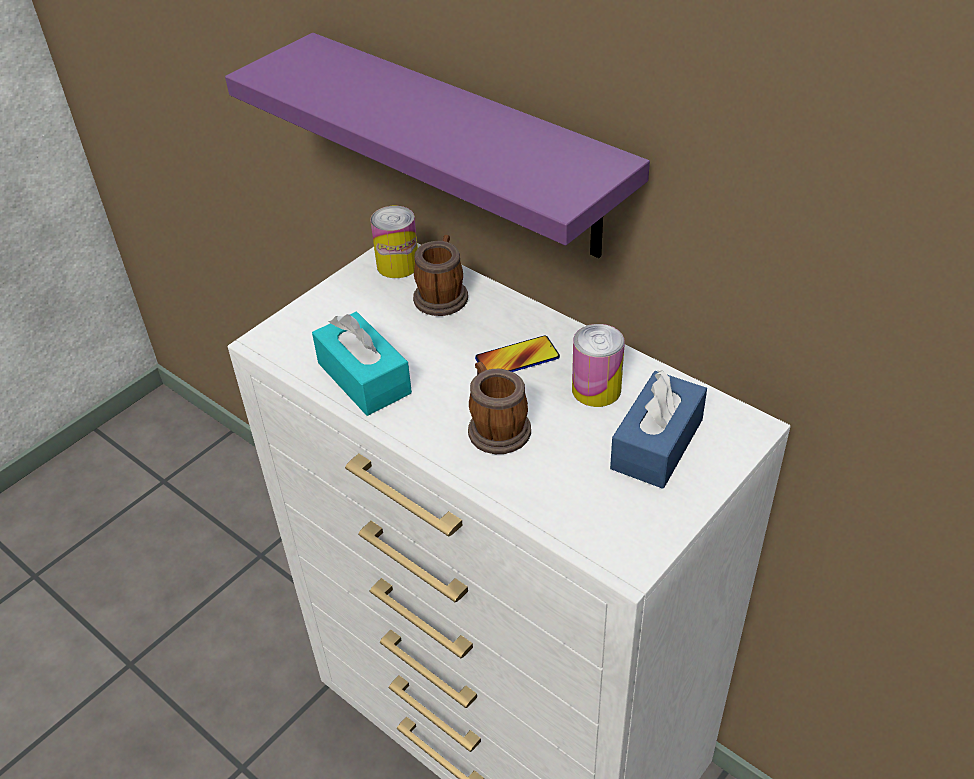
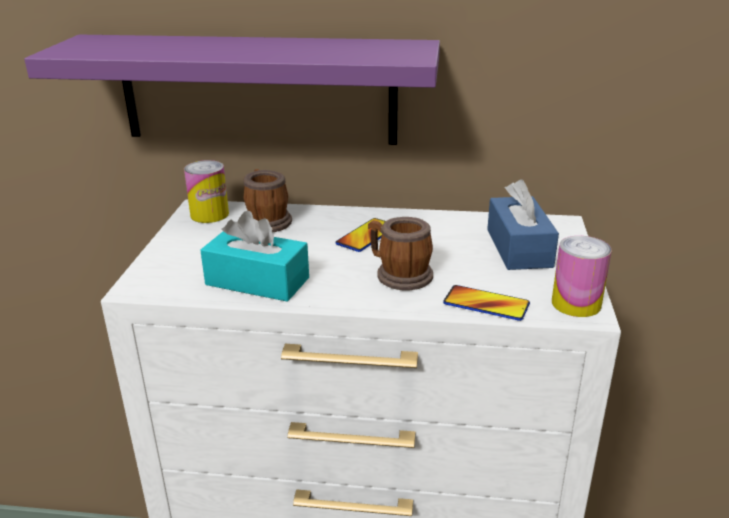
camera: 35 degrees left, 15 degrees down
(539, 504) = (486, 304): none -> phone
(596, 389) = (443, 235): can -> can (576, 303)

